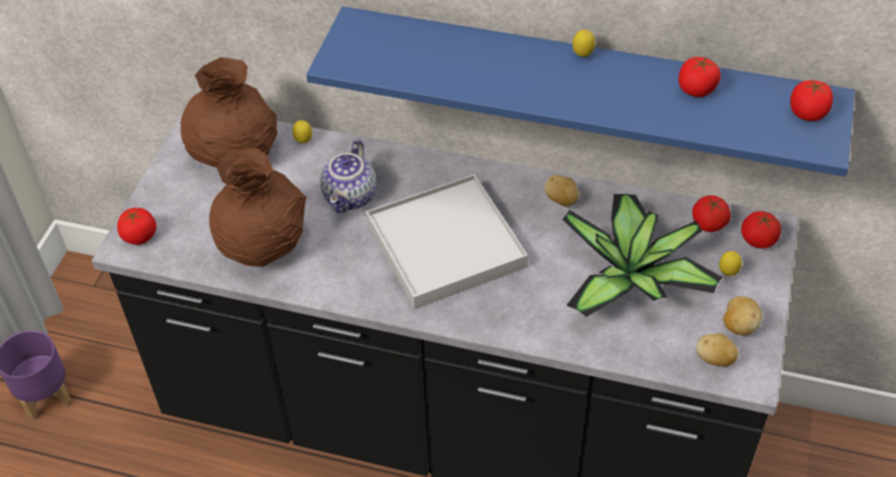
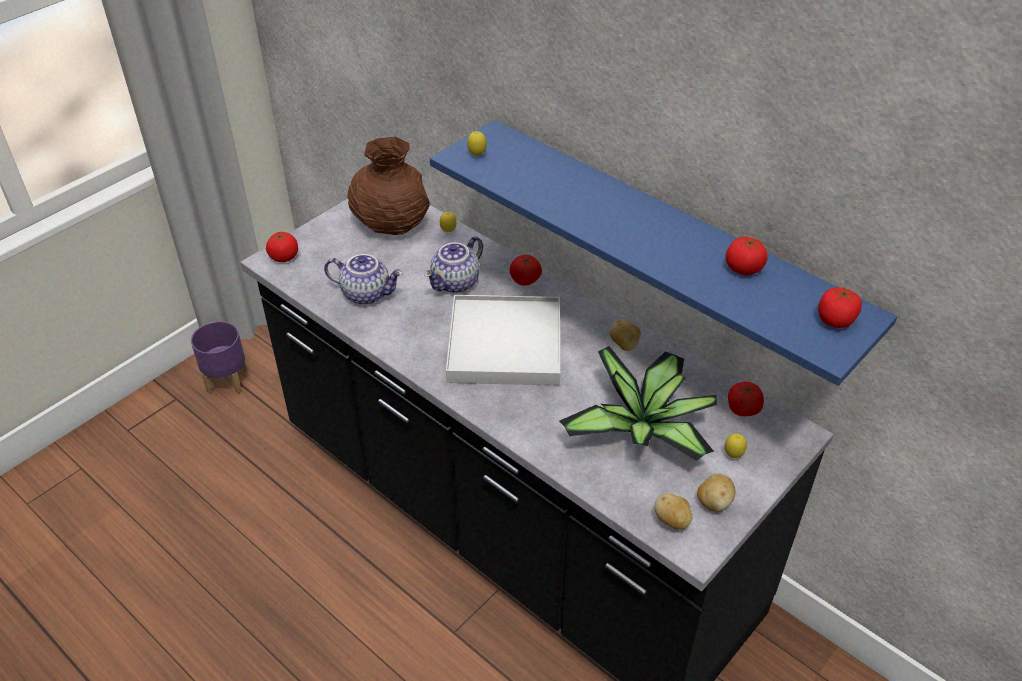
camera: 25 degrees right, 5 degrees down
(263, 243) = (367, 293): brown vase -> teapot
(582, 56) = (661, 212): lemon -> lemon (477, 155)
(758, 240) = (780, 439): tomato -> tomato (525, 280)

